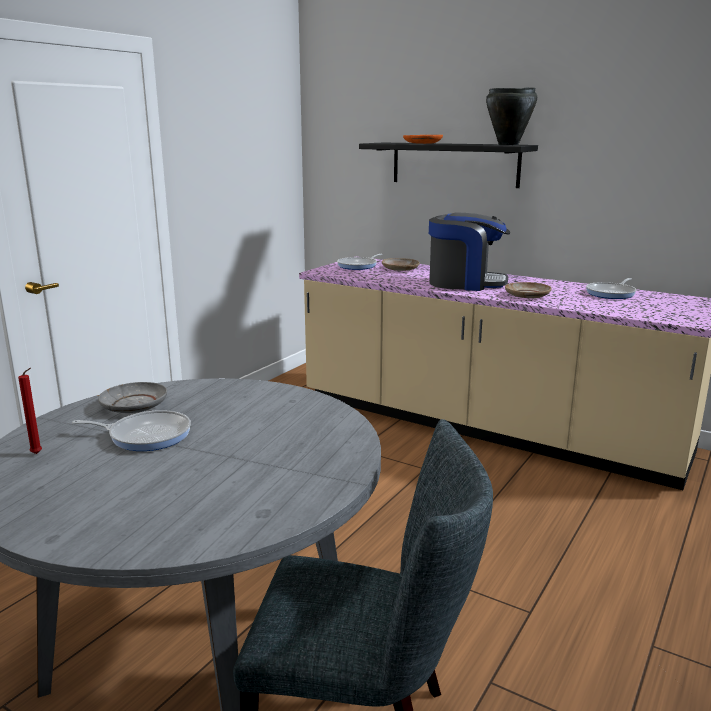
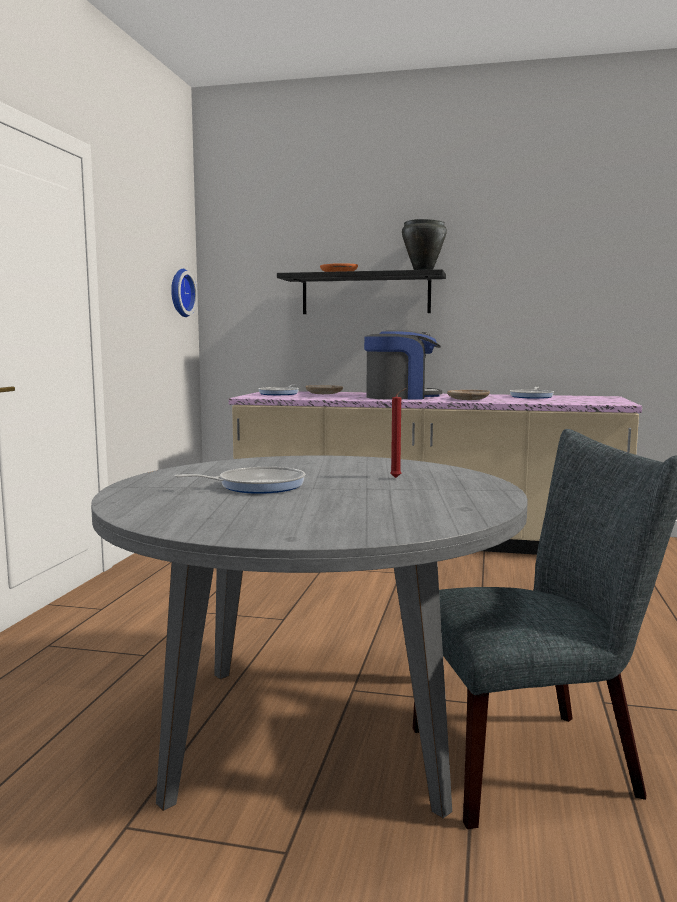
camera: 20 degrees left, 10 degrees down
(38, 454) = (160, 503): red candle -> red candle (397, 478)
(134, 406) = (205, 474): grey plate -> none
(275, 160) = (180, 293): none -> wall clock

